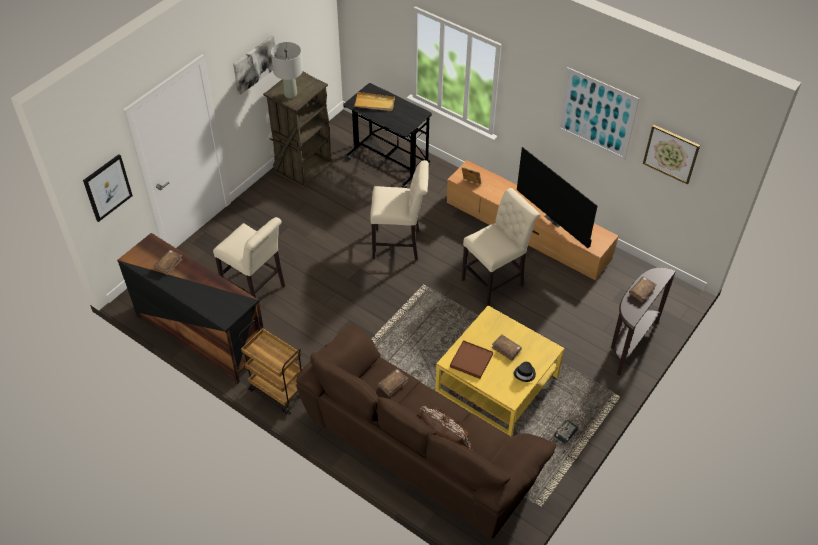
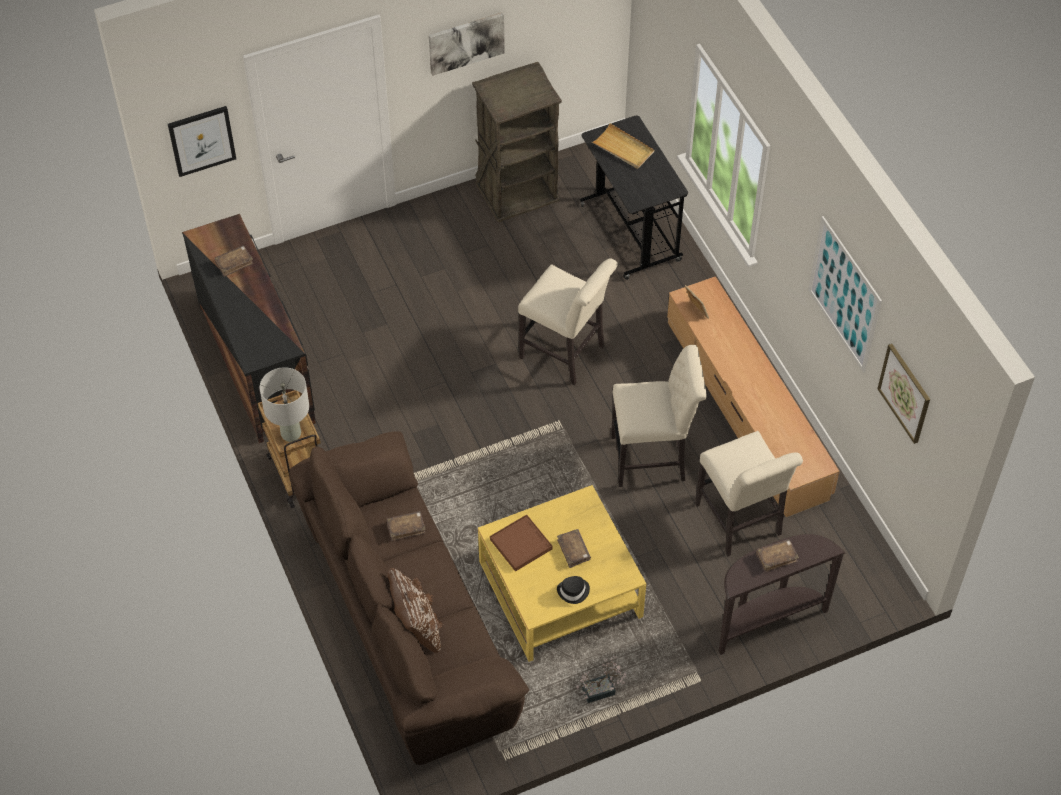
camera: 30 degrees right, 5 degrees up
(256, 290) = (353, 336): beige stool -> beige stool (740, 523)
(290, 95) = (504, 97): grey table lamp -> grey table lamp (291, 434)
(555, 219) = (771, 411): television -> none

